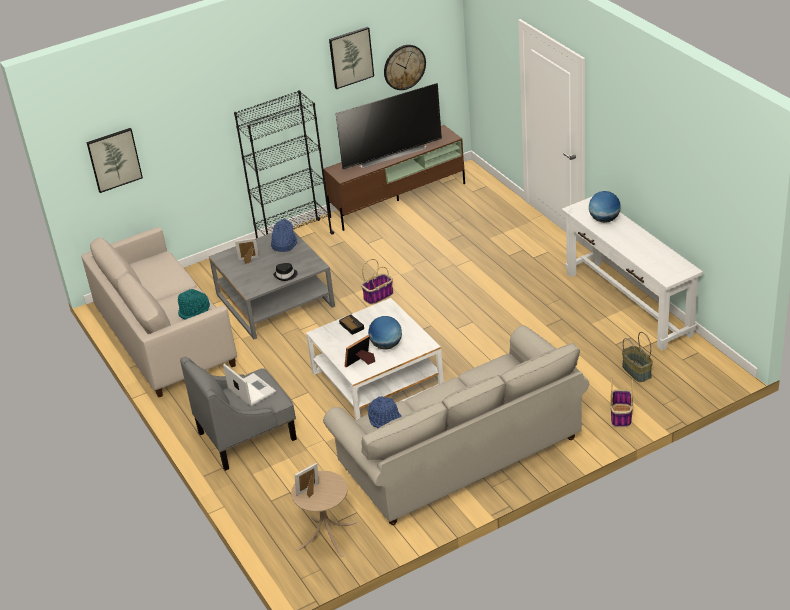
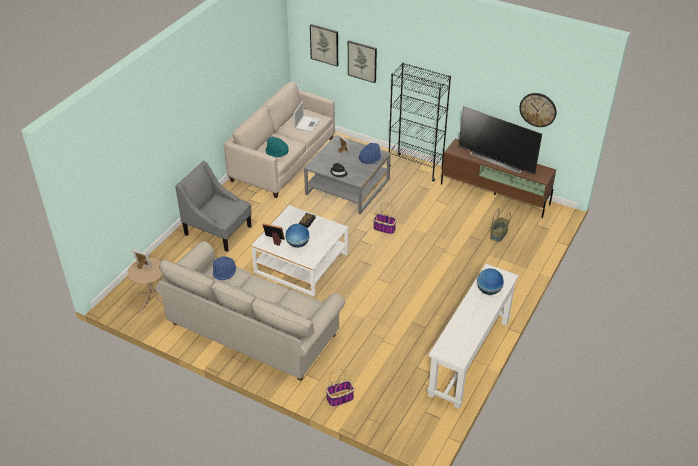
camera: 55 degrees right, 5 degrees up
(251, 390) = (223, 206): laptop -> laptop (307, 123)
(351, 57) = (497, 77): picture -> picture (362, 61)
(637, 371) = (394, 390): basket -> basket (499, 234)

